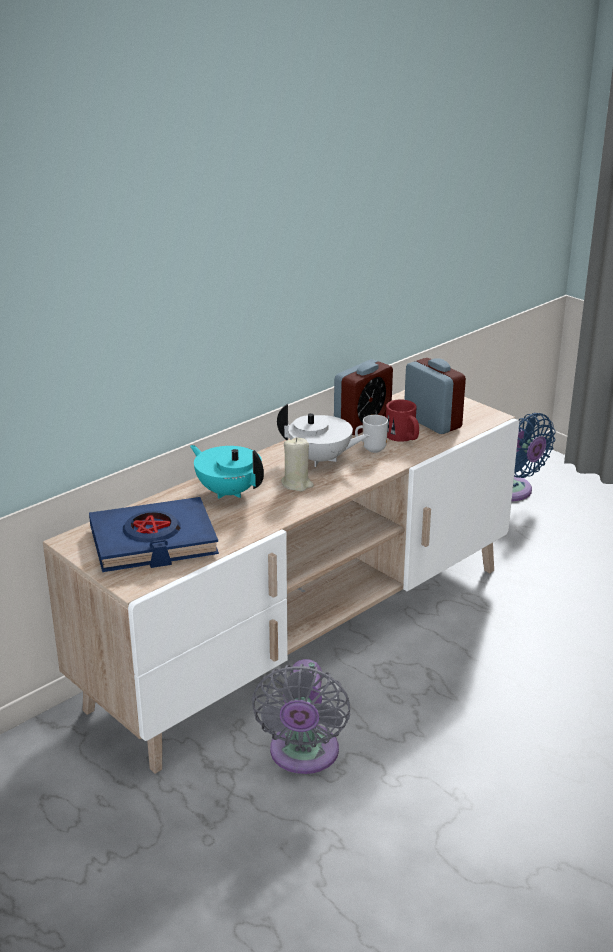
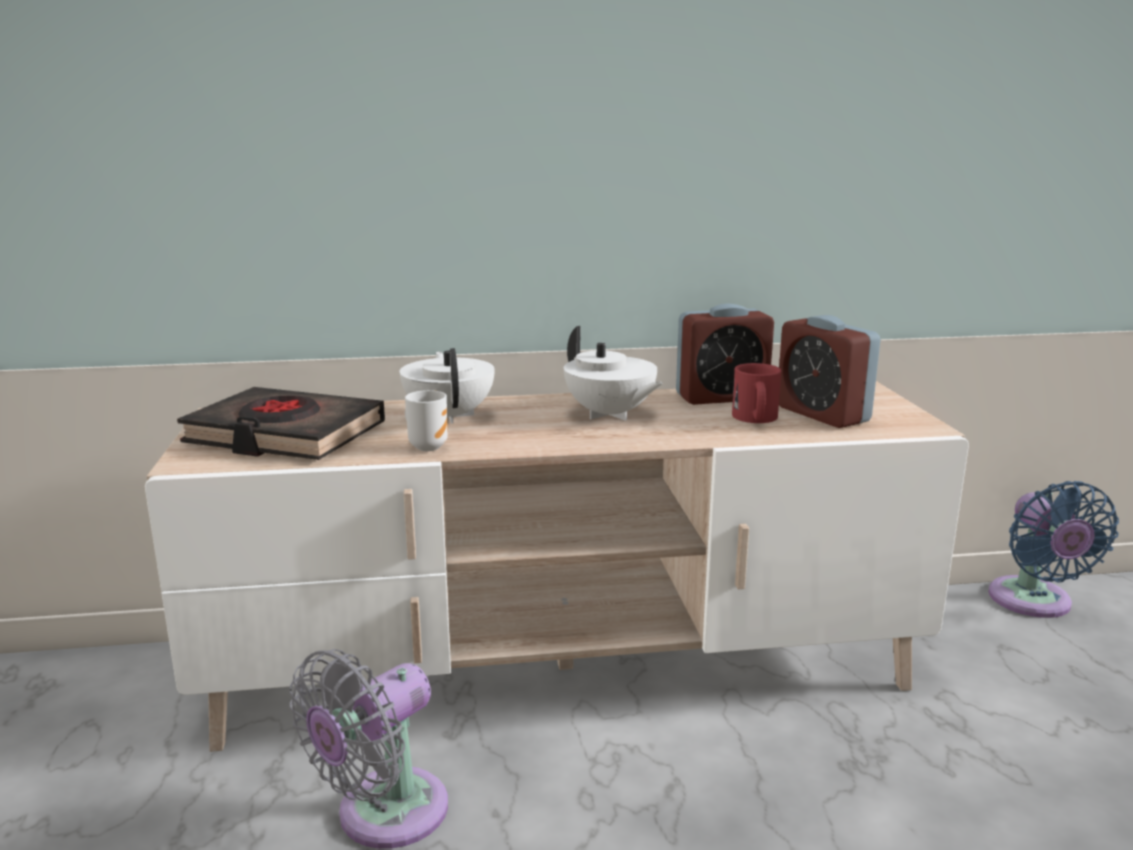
camera: 35 degrees right, 10 degrees down
(153, 542) = (285, 435): blue book -> black book
(228, 491) = (450, 416): turquoise teapot -> white teapot
(297, 484) = (538, 428): beige candle -> none
(372, 449) = (693, 420): mug -> mug (427, 446)
(432, 422) = (822, 414): alarm clock -> alarm clock turned 150 degrees clockwise

